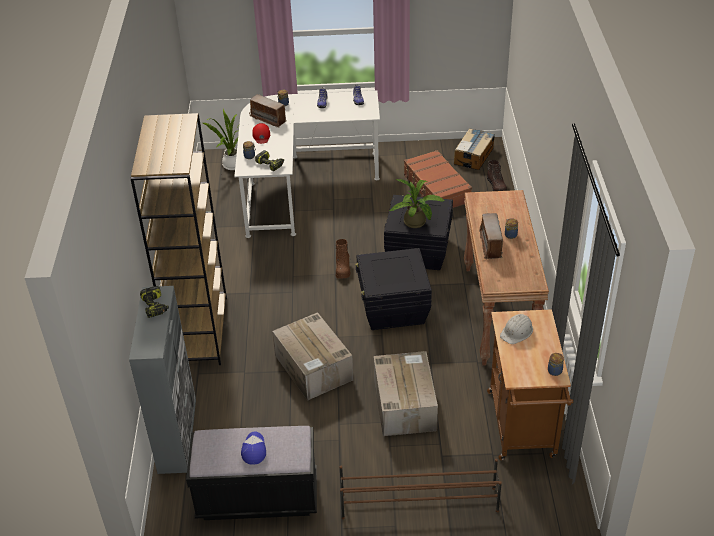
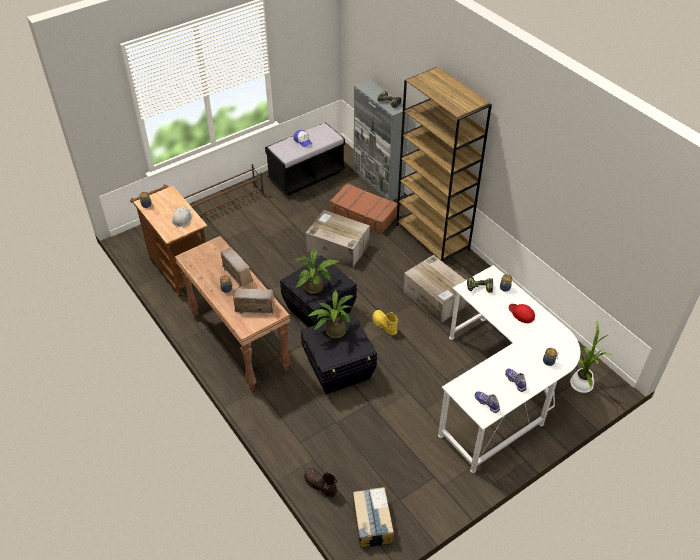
camera: 145 degrees right, 5 degrees up
(268, 119) = (538, 336): radio -> radio (254, 308)
(343, 268) = (384, 325): brown boot -> yellow boot
(400, 266) = (316, 287): none -> potted plant
(404, 404) = (263, 251): cardboard box -> cardboard box (436, 298)
(436, 189) = (376, 451): brown suitcase -> brown suitcase (364, 213)

